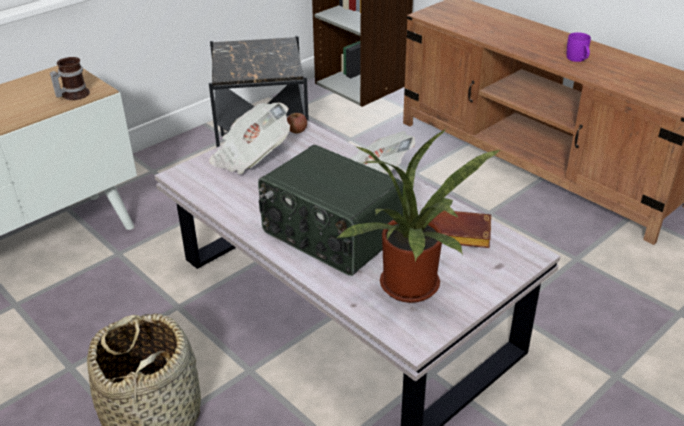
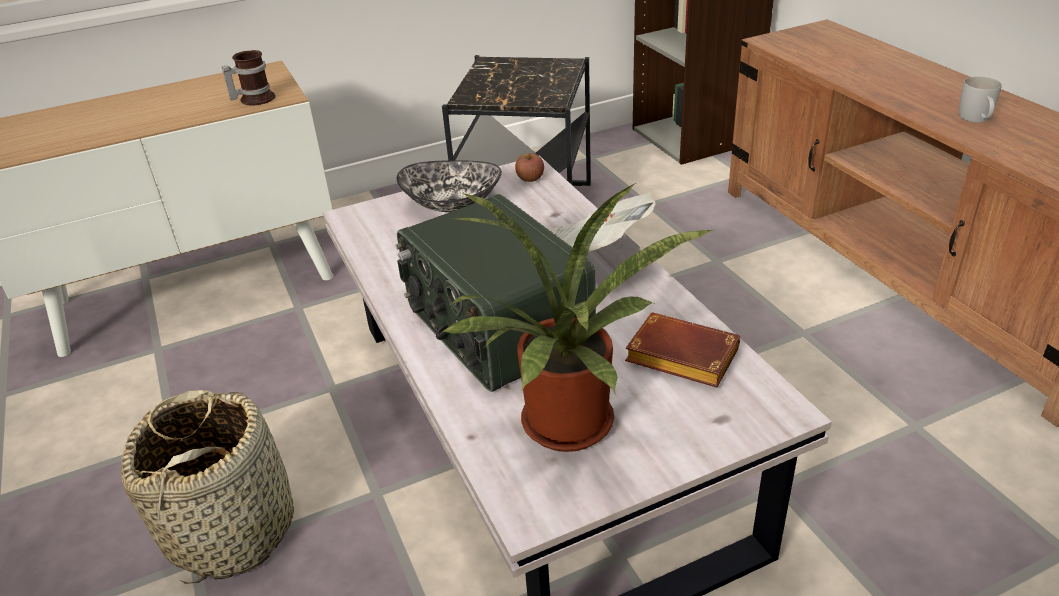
camera: 20 degrees right, 0 degrees up
(251, 157) = (452, 204): newspaper -> bowl
(578, 60) = (976, 119): purple mug -> white mug

